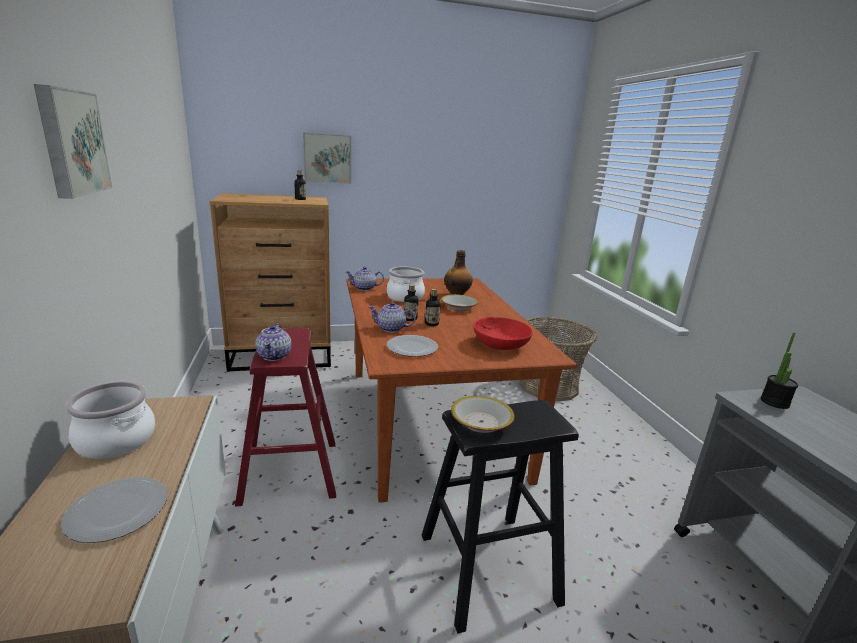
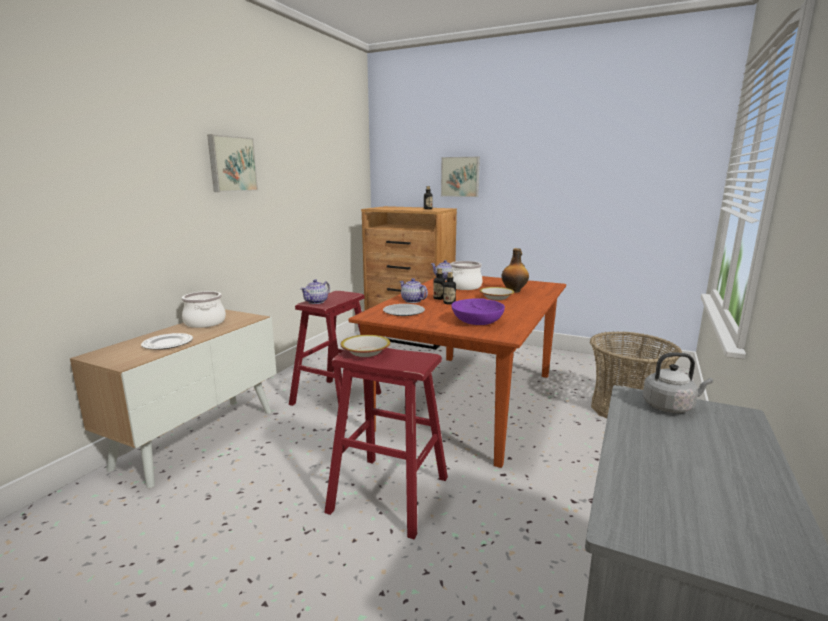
camera: 40 degrees right, 5 degrees down
(487, 568) = (389, 494): black stool -> red stool
(500, 344) = (476, 321): red bowl -> purple bowl
(774, 402) = (670, 406): potted plant -> grey kettle

